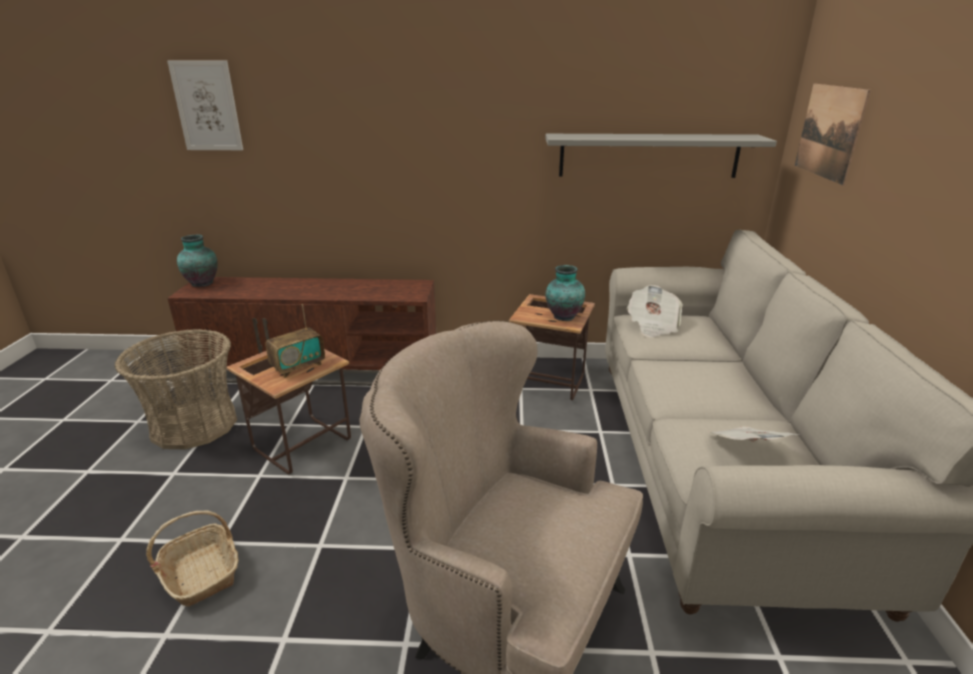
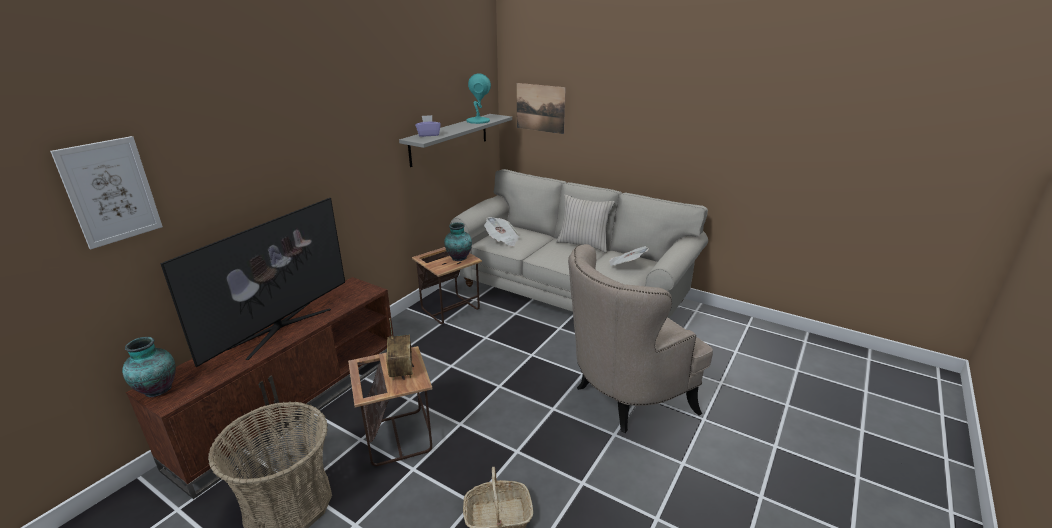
camera: 60 degrees left, 0 degrees up
(313, 287) = (280, 328): none -> television
(587, 135) = (428, 135): none -> purple tissue box
(703, 136) = (478, 121): none -> turquoise table lamp
(758, 389) = (583, 244): none -> beige pillow

